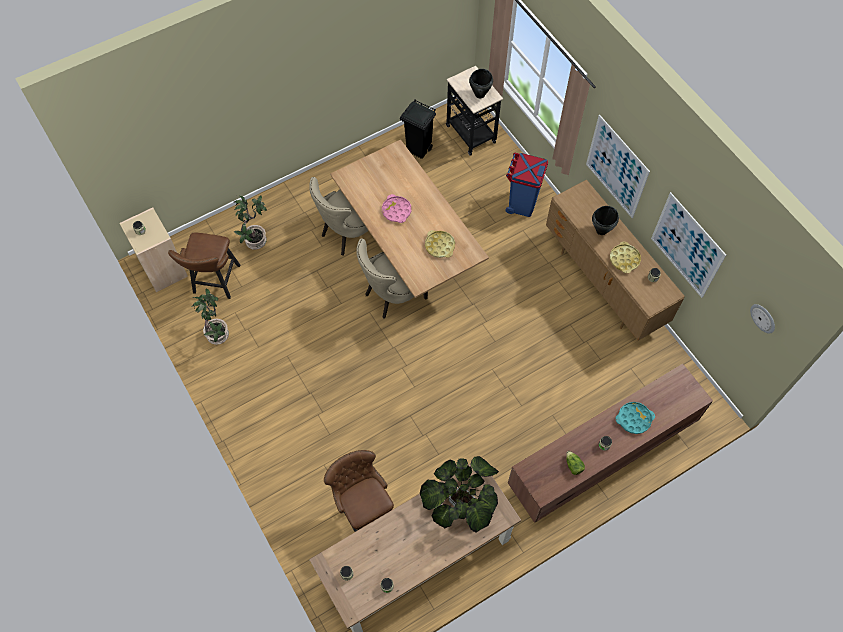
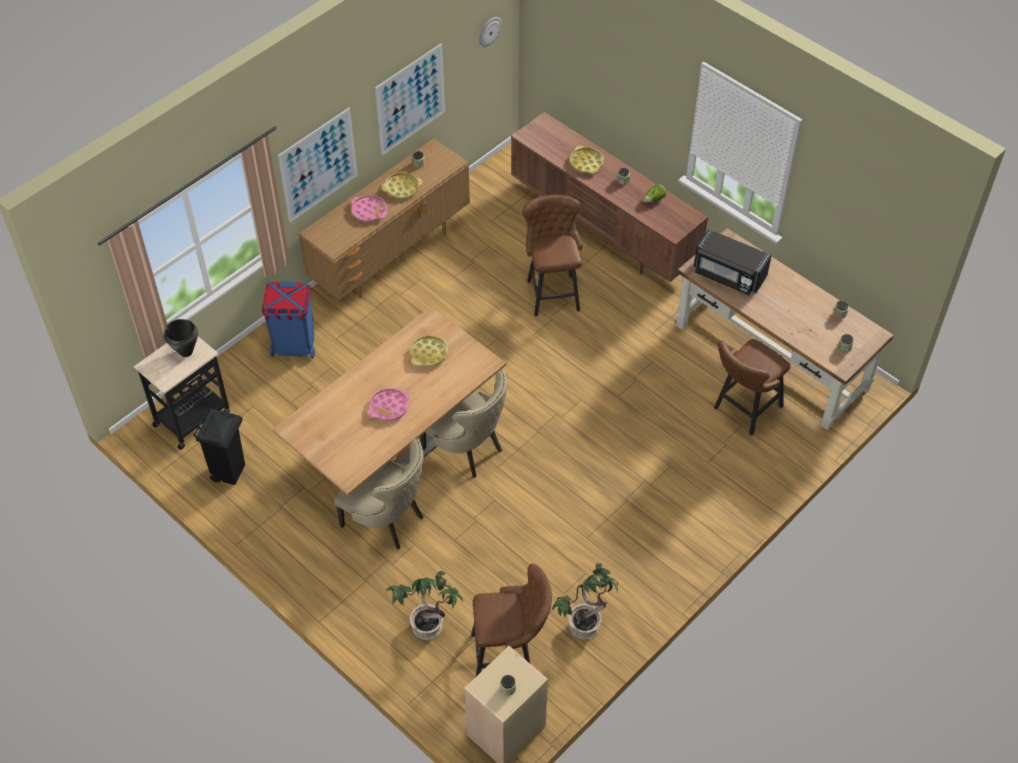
camera: 105 degrees left, 10 degrees down
(461, 500) = (728, 275): potted plant -> black microwave
(538, 396) = (552, 289): none -> brown stool
(601, 231) = (369, 211): black cooking pot -> pink tray
(634, 419) = (586, 163): turquoise tray -> yellow tray

